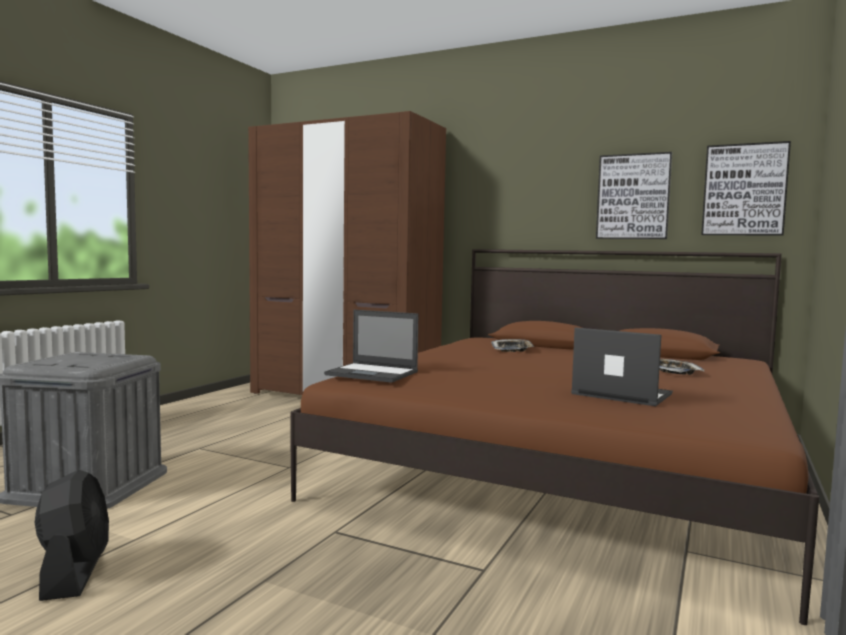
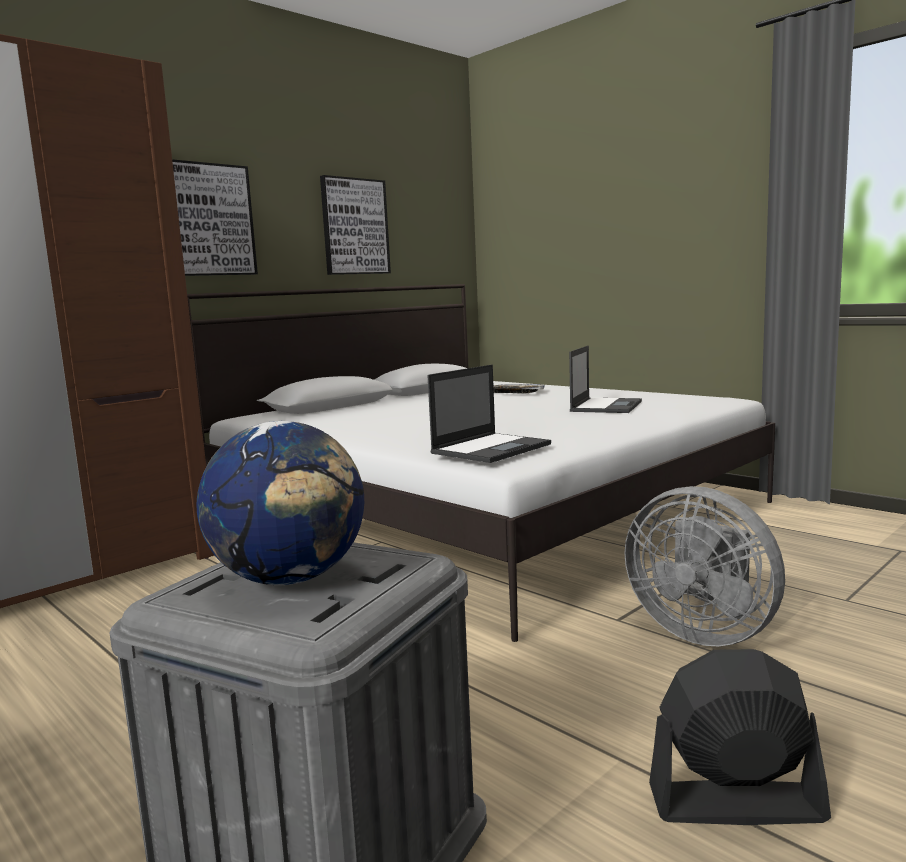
camera: 70 degrees left, 5 degrees up
(81, 359) = (290, 578): none -> globe
(318, 565) = (702, 631): none -> grey fan
(512, 349) = (354, 413): tray -> none
(567, 467) = (483, 510): brown bed -> white bed
(620, 394) = (606, 406): laptop -> laptop turned 150 degrees clockwise
(744, 190) = (434, 225): picture -> picture (209, 220)

